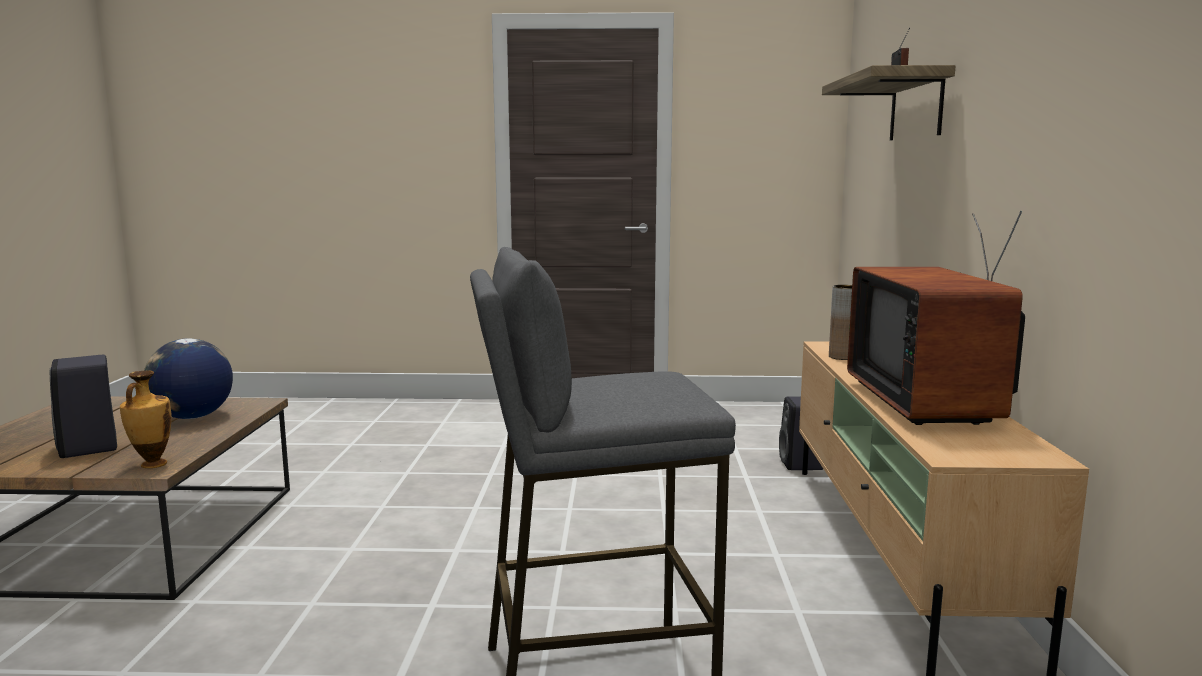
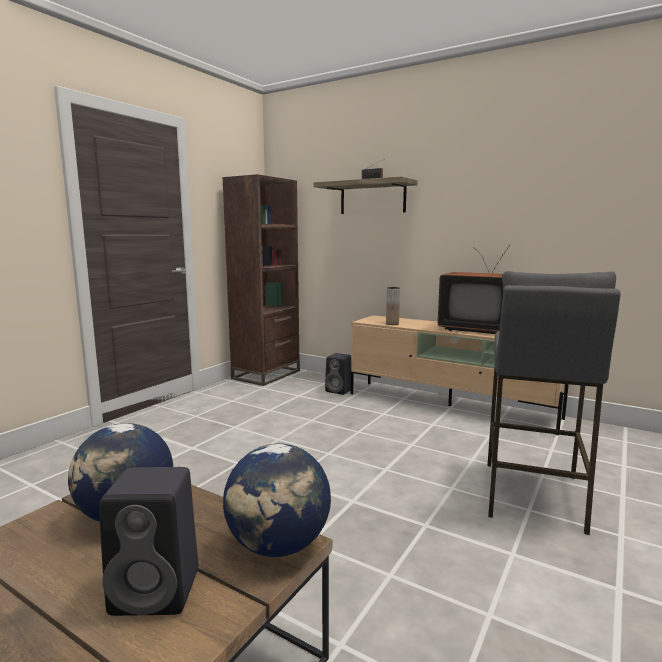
camera: 60 degrees left, 0 degrees up
(152, 464) = (279, 546): vase -> globe
(777, 413) = (266, 374): none -> brown bookcase

